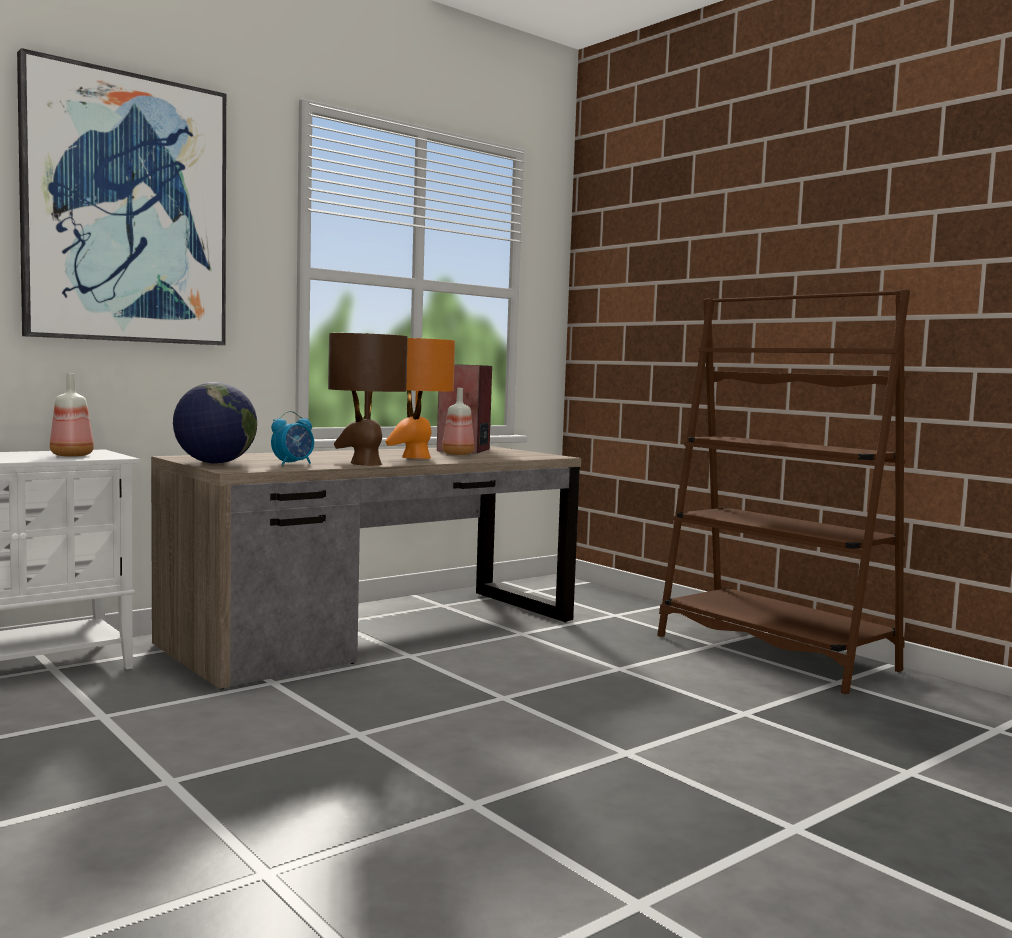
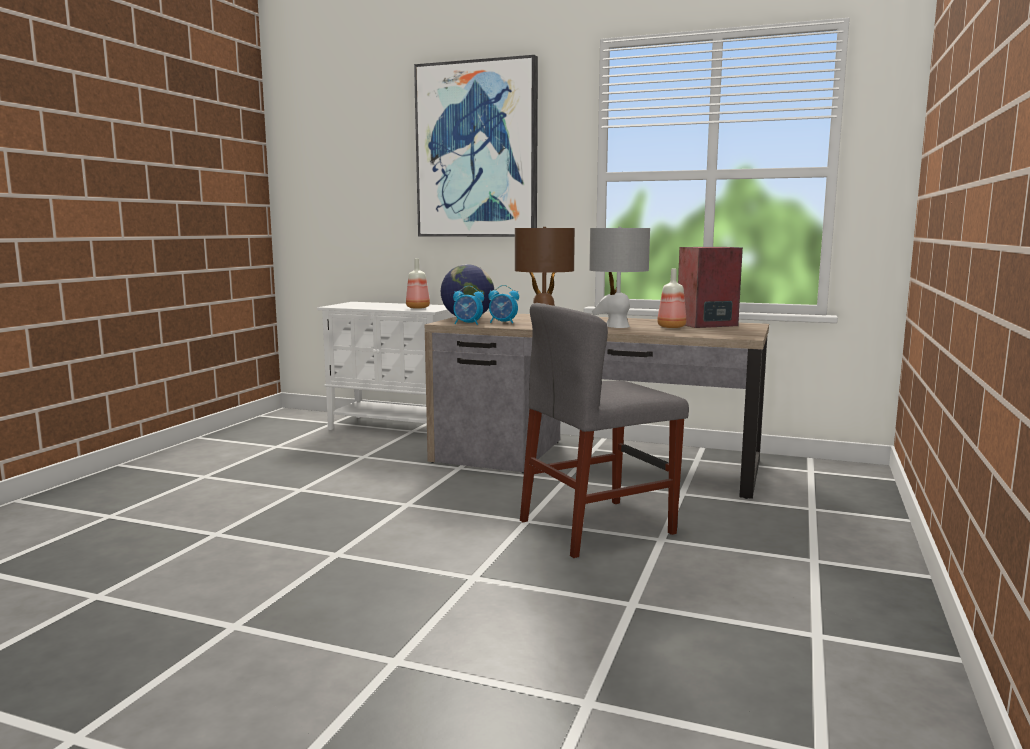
camera: 60 degrees right, 5 degrees up
(268, 468) = (468, 324): none -> alarm clock
(416, 457) = (617, 326): orange table lamp -> grey table lamp
(560, 679) = (597, 527): none -> grey chair
(774, 653) = (850, 590): brown bookcase -> none

